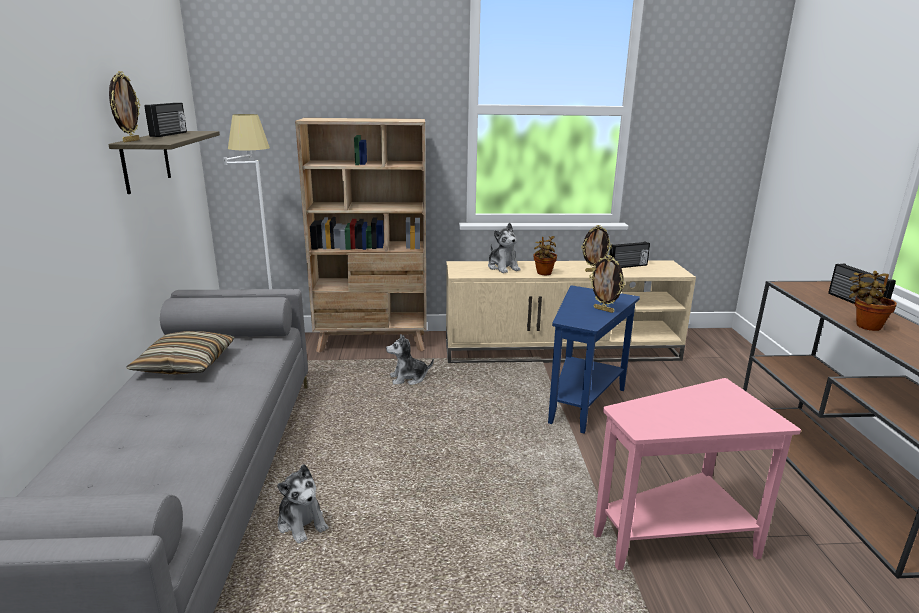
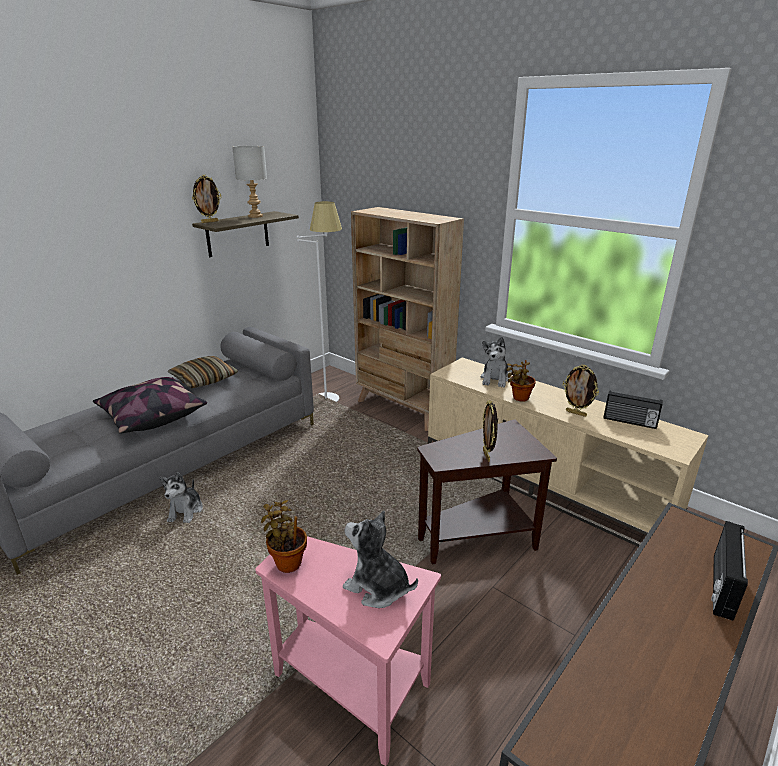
camera: 45 degrees right, 5 degrees up
(170, 134) = (255, 216): radio -> grey table lamp
(195, 420) = (151, 416): none -> pillow
(408, 378) = (382, 448): plush toy -> plush toy (377, 587)
(582, 401) = (479, 538): blue side table -> brown side table
(865, 326) = (637, 614): potted plant -> potted plant (287, 562)

